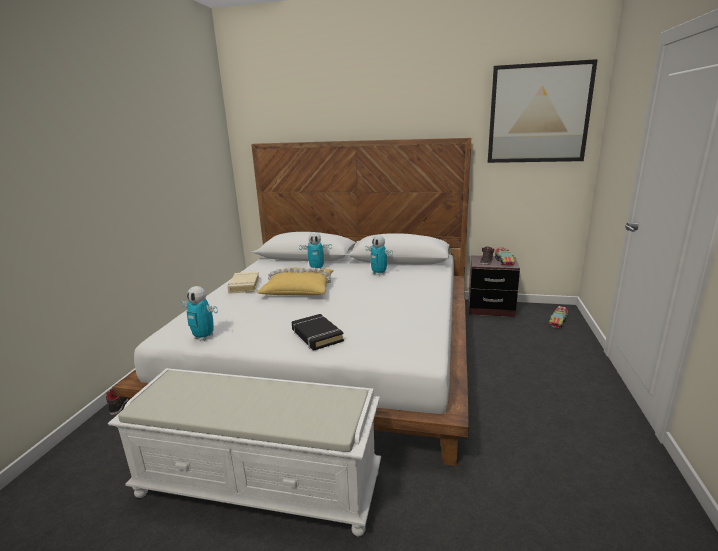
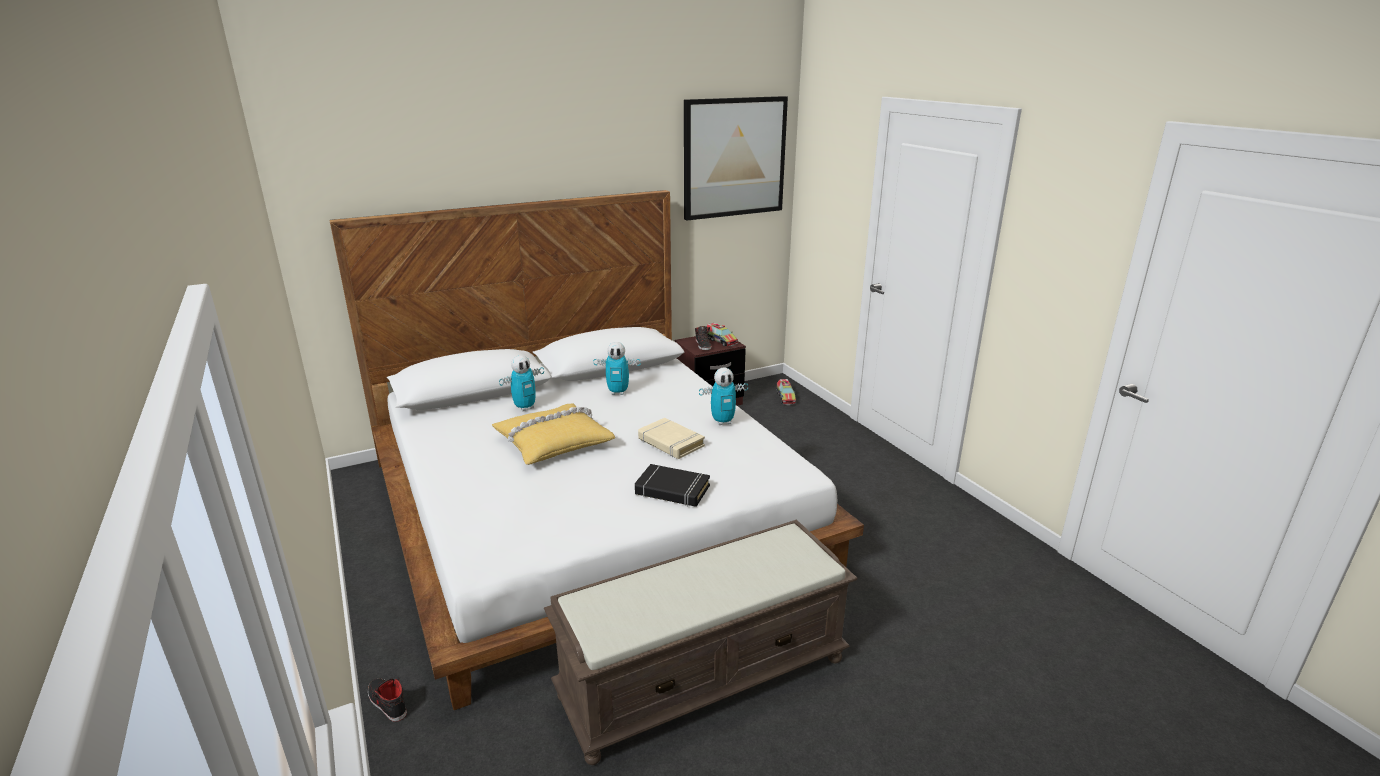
camera: 40 degrees left, 5 degrees up
(204, 337) = (542, 543): toy robot -> toy robot (723, 422)
(244, 285) = (463, 461): beige book -> beige book (670, 443)
(260, 483) = (704, 676): white bench -> brown bench

